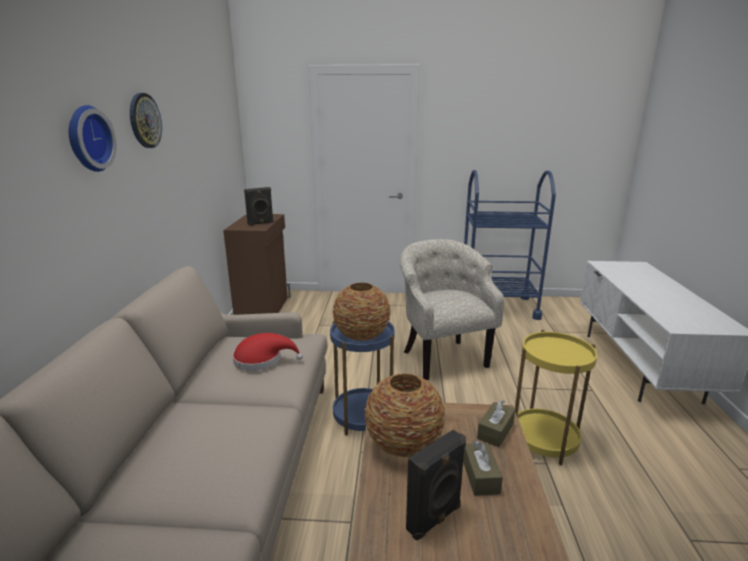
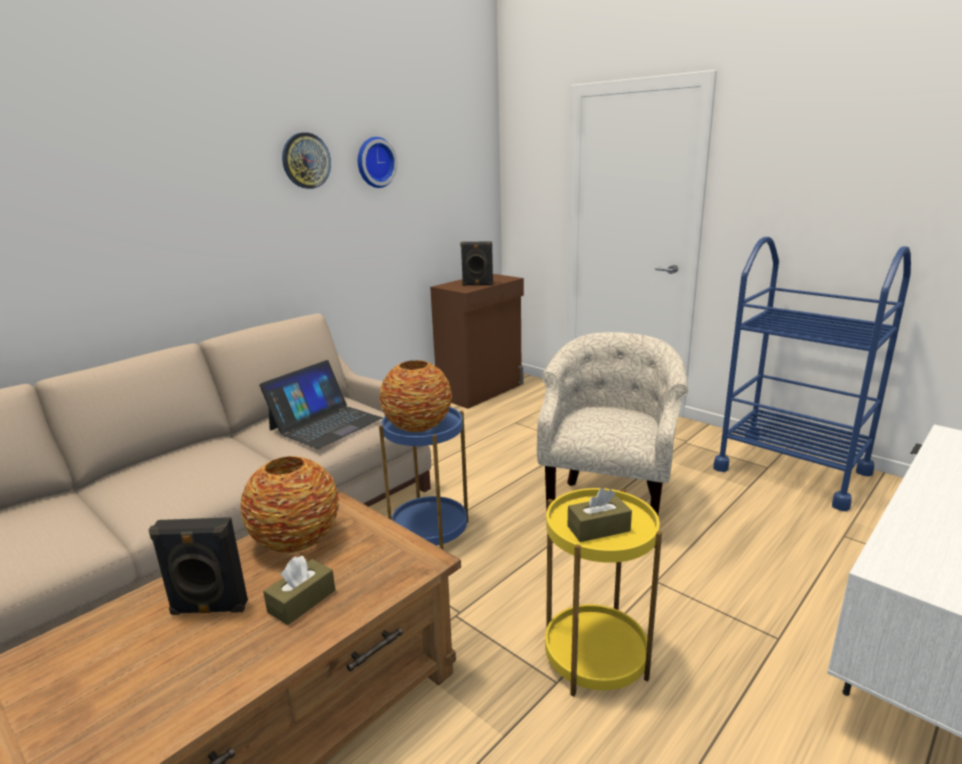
camera: 40 degrees right, 0 degrees up
(87, 139) = (216, 178): wall clock -> wall clock (374, 162)
(262, 360) = (325, 424): red hat -> laptop
(495, 431) = (391, 573): brown tissue box -> brown tissue box (598, 528)

